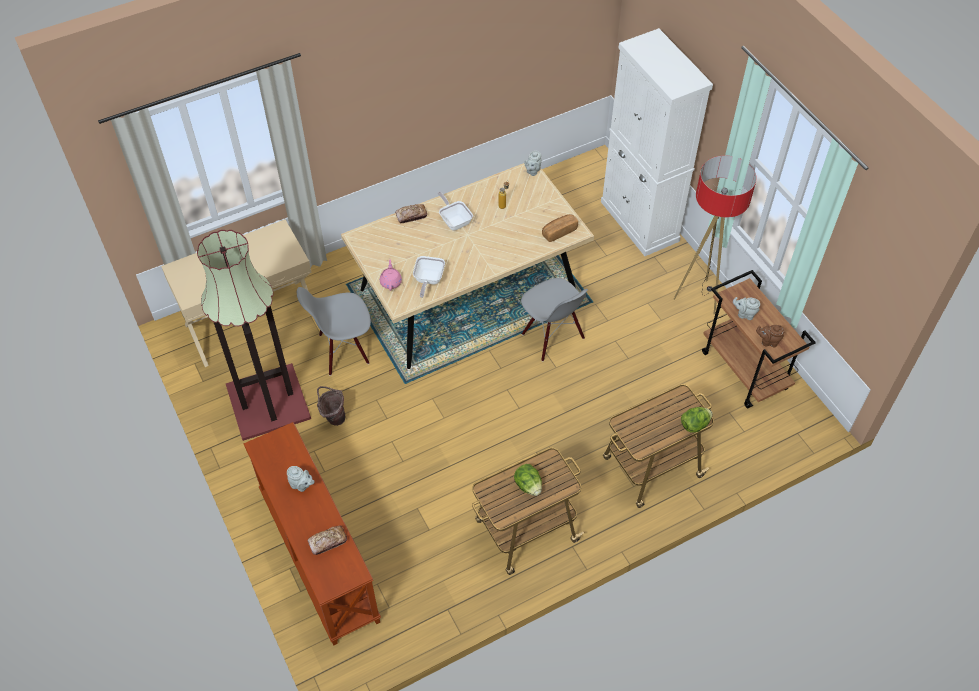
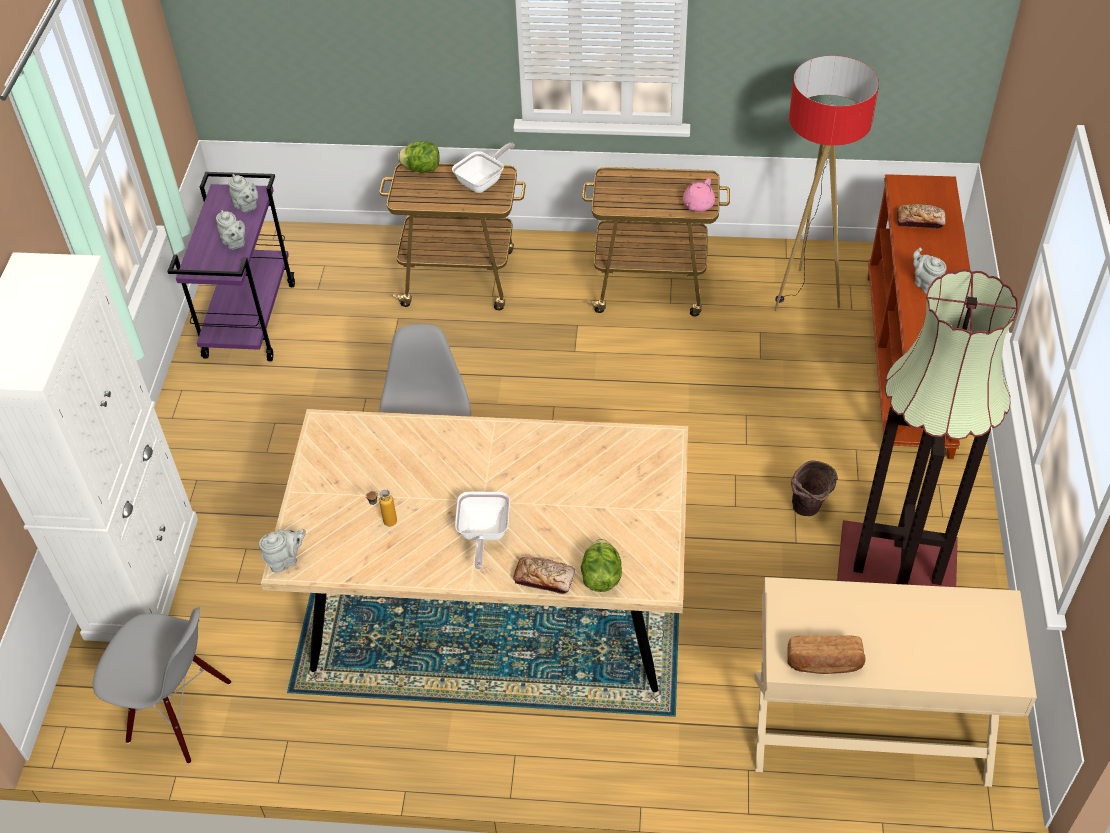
camera: 145 degrees left, 5 degrees down
(343, 350) = (742, 601): grey chair -> grey chair (179, 713)
(391, 282) = (654, 481): pink teapot -> pink teapot (698, 205)
(428, 280) = (597, 457): frying pan -> frying pan (483, 181)
(528, 485) = (652, 193): lettuce -> lettuce (601, 577)
(559, 232) = (348, 438): bread -> bread (824, 663)
(698, 297) = (198, 426): floor lamp -> floor lamp (804, 296)
(745, 371) = (249, 319): brown cart -> purple cart
(768, 341) = (247, 206): brown teapot -> grey teapot

